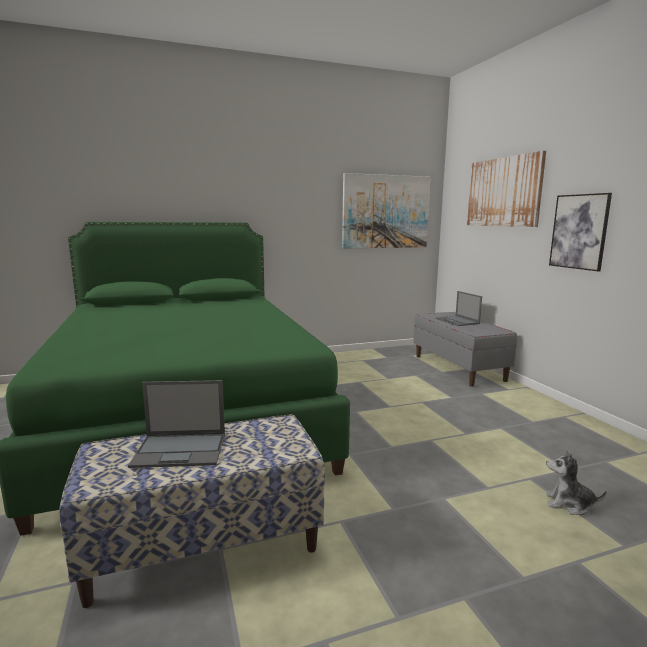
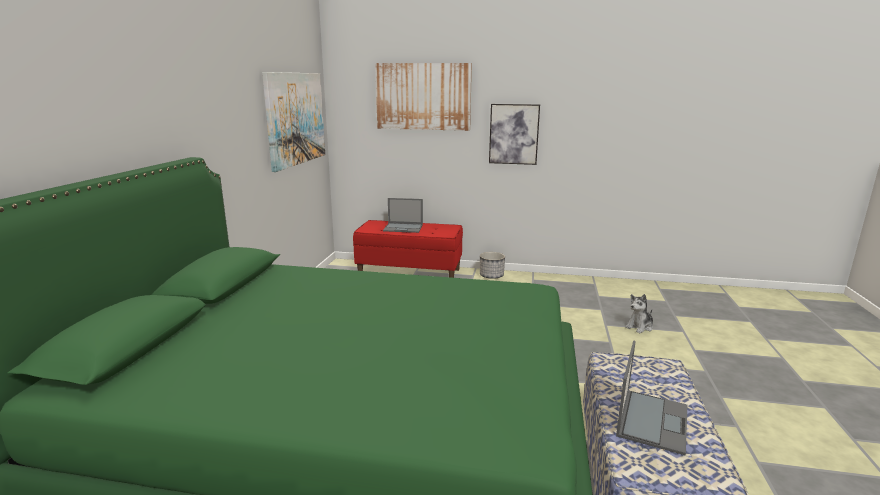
camera: 60 degrees left, 5 degrees up
(458, 368) = (410, 273): grey bench -> red bench
(526, 396) = (491, 275): none -> planter

